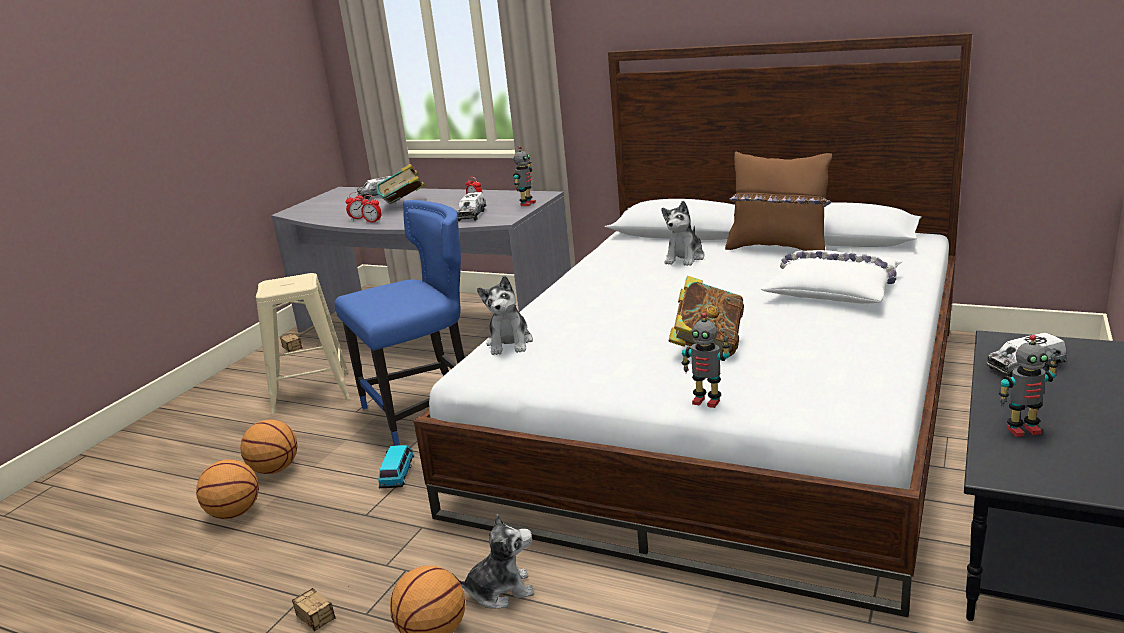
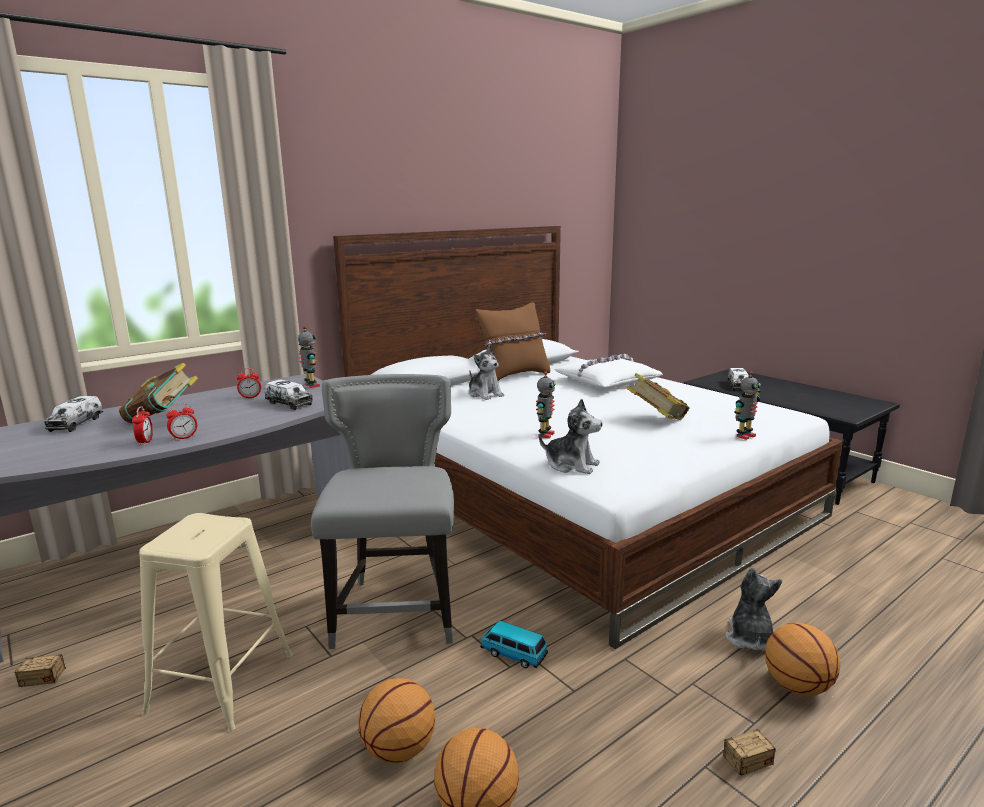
camera: 65 degrees left, 5 degrees down
(424, 411) = (397, 610): blue chair -> grey chair
(1022, 430) = (805, 402): toy robot -> toy robot (545, 435)

